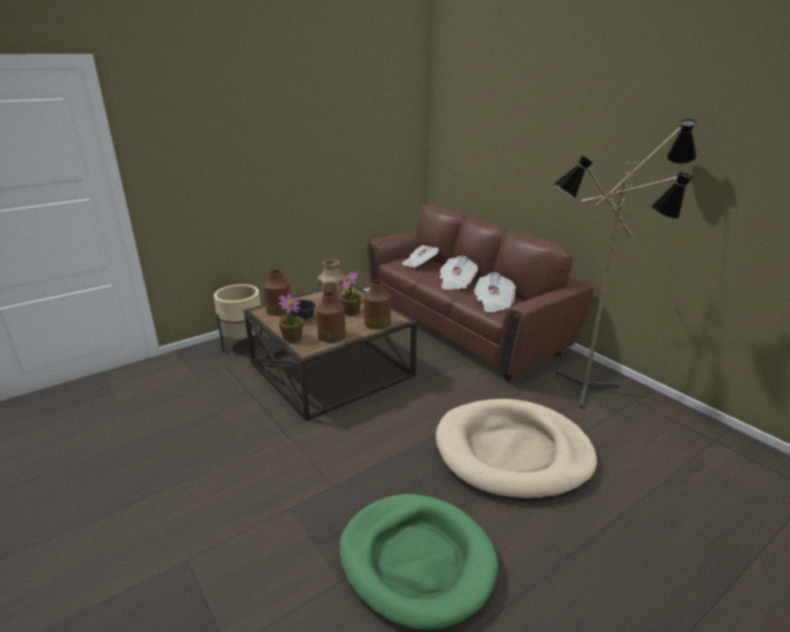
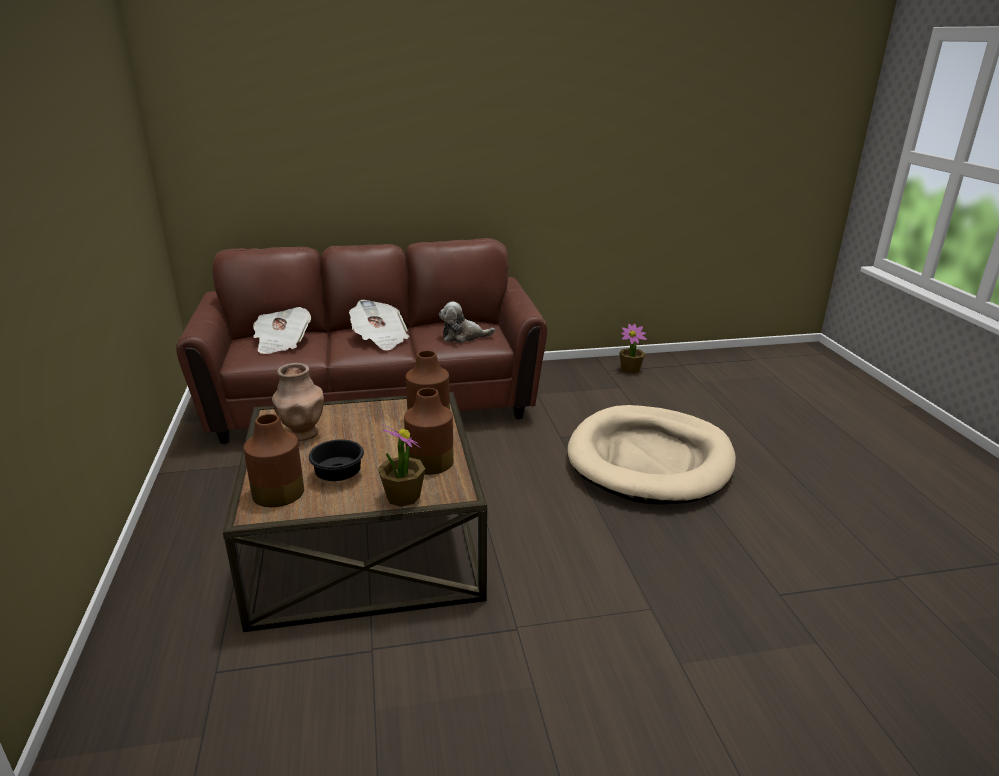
camera: 65 degrees left, 0 degrees up
(243, 344) = (159, 630): beige planter -> none
(351, 312) = (369, 429): potted plant -> potted plant (630, 369)
(416, 561) = (794, 575): green dog bed -> none
(493, 303) = (463, 337): newspaper -> plush toy
(589, 393) = (578, 386): floor lamp -> none

